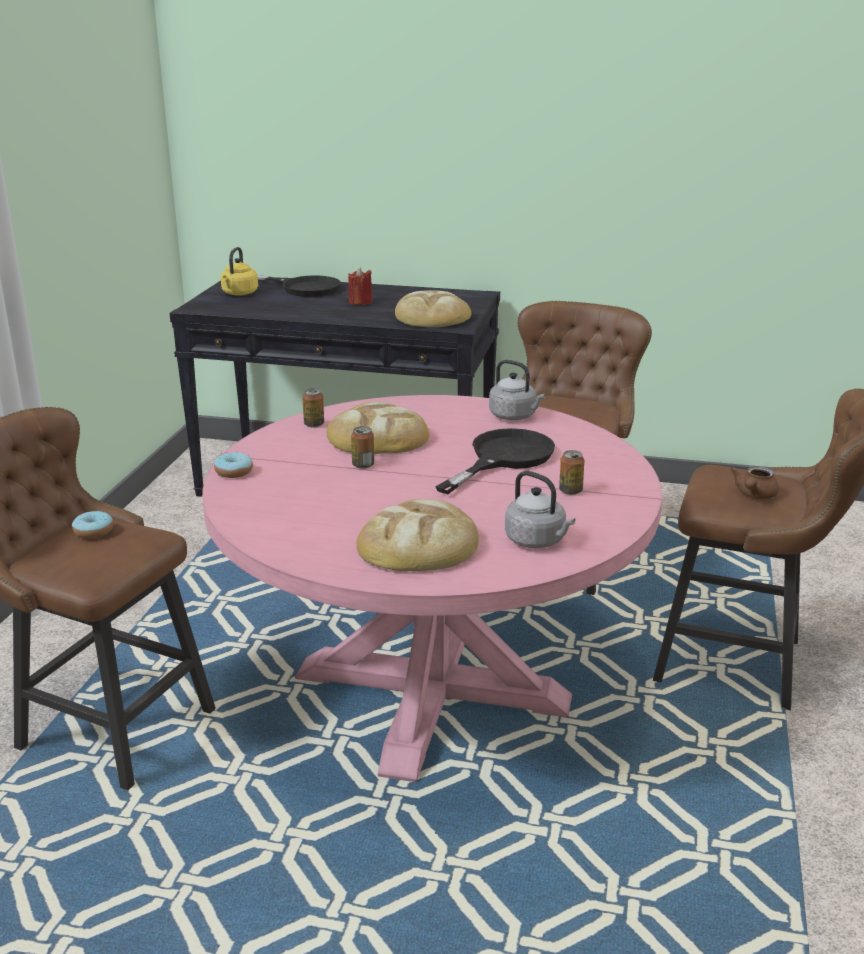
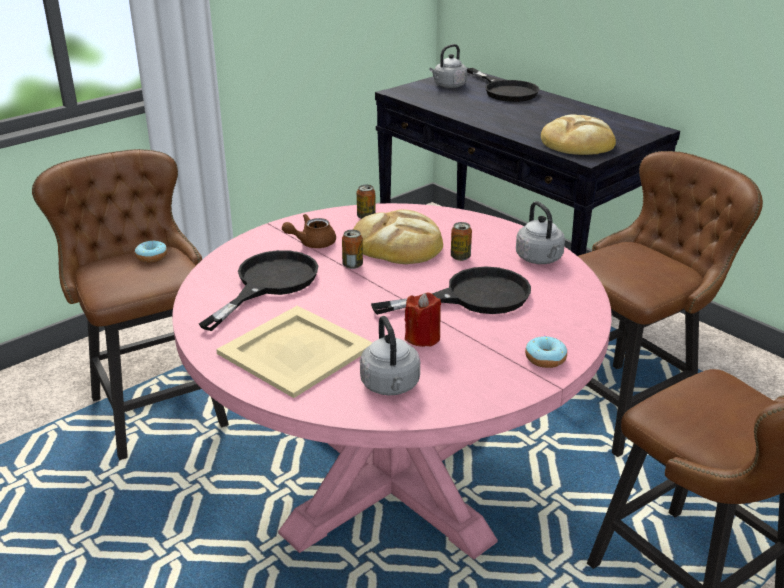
camera: 35 degrees right, 5 degrees up
(234, 472) = (256, 240): donut -> donut (545, 359)
(239, 293) = (448, 86): yellow kettle -> grey kettle
(307, 502) = (269, 283): none -> black frying pan
(360, 302) = (535, 114): red candle -> red candle (422, 337)
(419, 544) = (295, 351): bread -> beige tray
(570, 491) = (487, 349): can -> can (460, 257)
(754, 495) = (720, 421): brown teapot -> brown teapot (312, 243)

